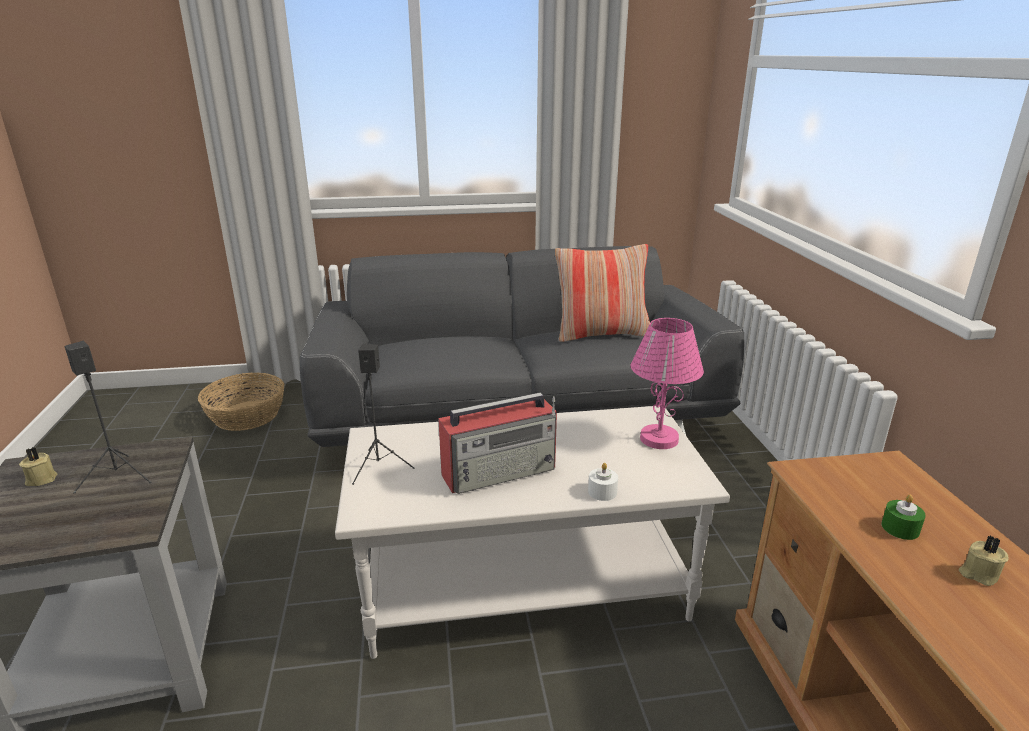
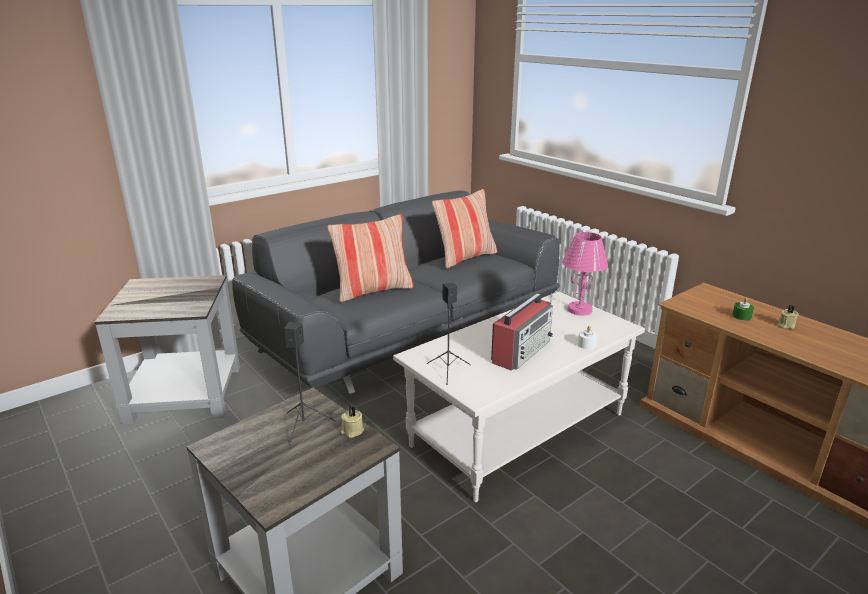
camera: 30 degrees left, 0 degrees up
(41, 479) = (246, 446): beige candle -> beige candle (351, 431)
(247, 415) = (186, 392): basket -> grey side table
(442, 348) = (373, 290): none -> pillow

